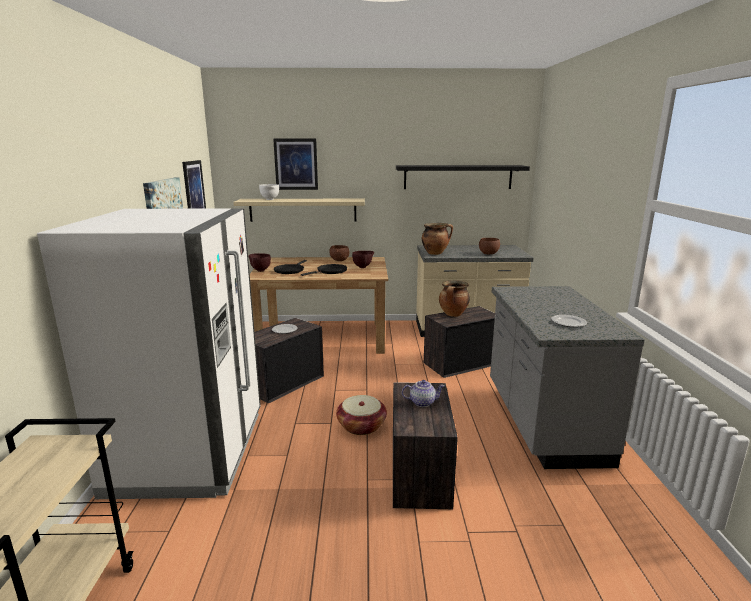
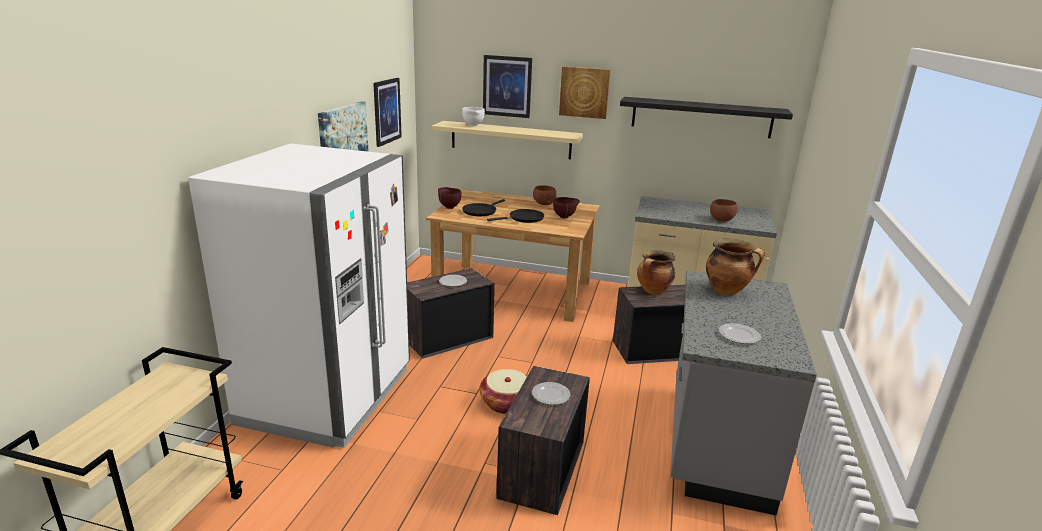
camera: 15 degrees right, 5 degrees up
(363, 164) = (584, 92): none -> picture
(422, 402) = (550, 395): teapot -> plate
(435, 253) = (654, 211): cooking pot -> cooking pot (727, 291)

